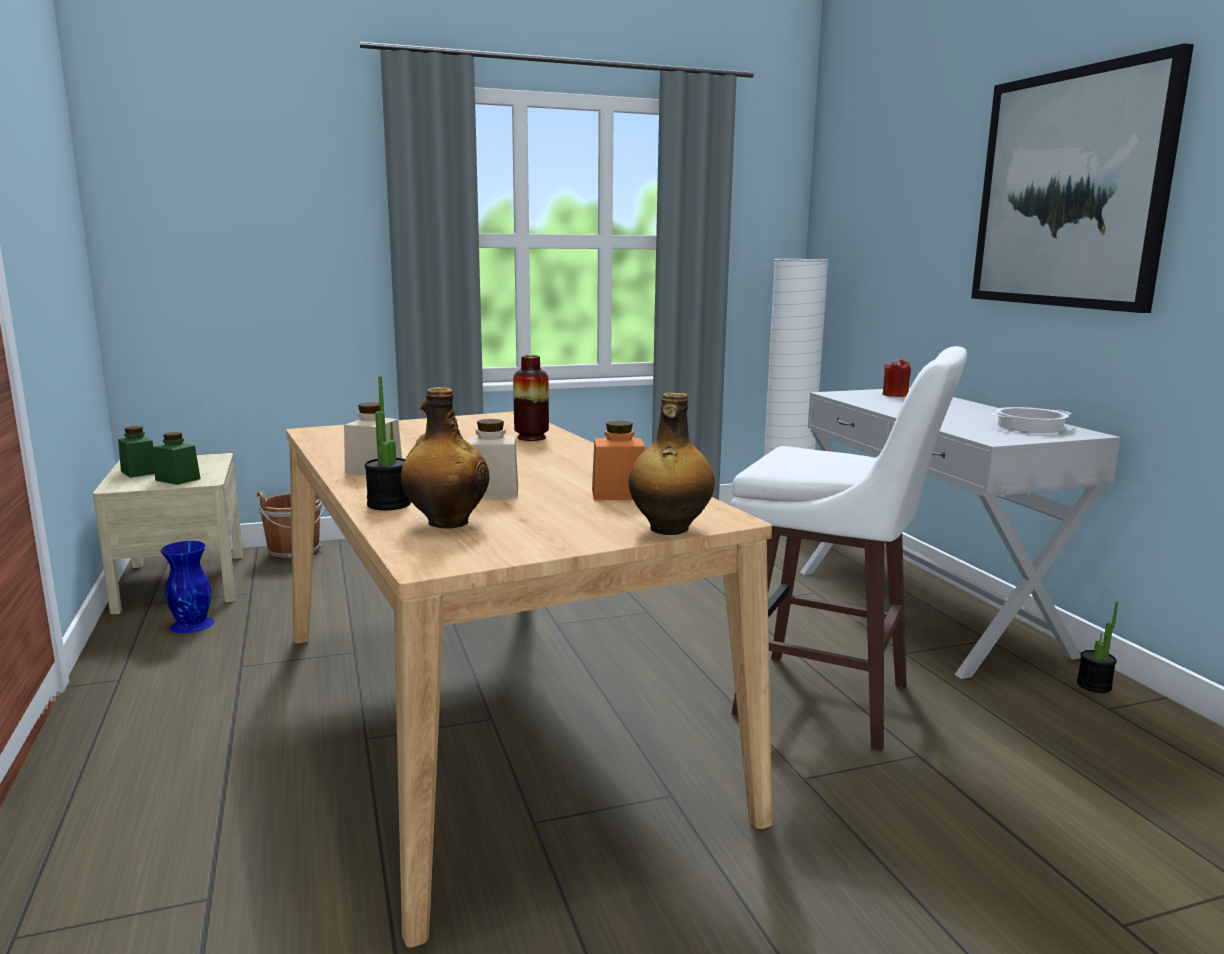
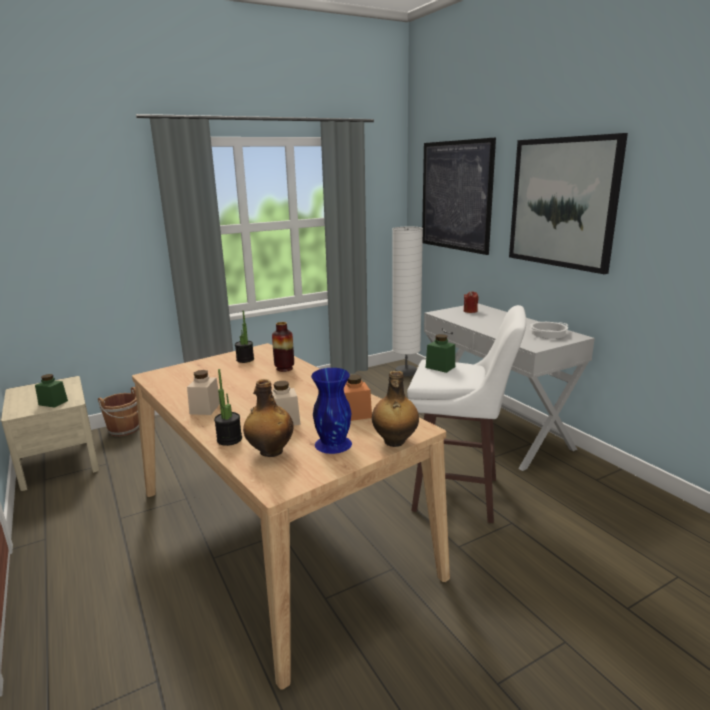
camera: 10 degrees left, 5 degrees up
(139, 472) = (24, 399): green jar -> green jar (440, 367)
(192, 624) = (78, 491): blue vase -> blue vase (333, 443)
(887, 200) = (456, 196): none -> picture
(1094, 685) = (586, 466): potted plant -> potted plant (245, 360)

